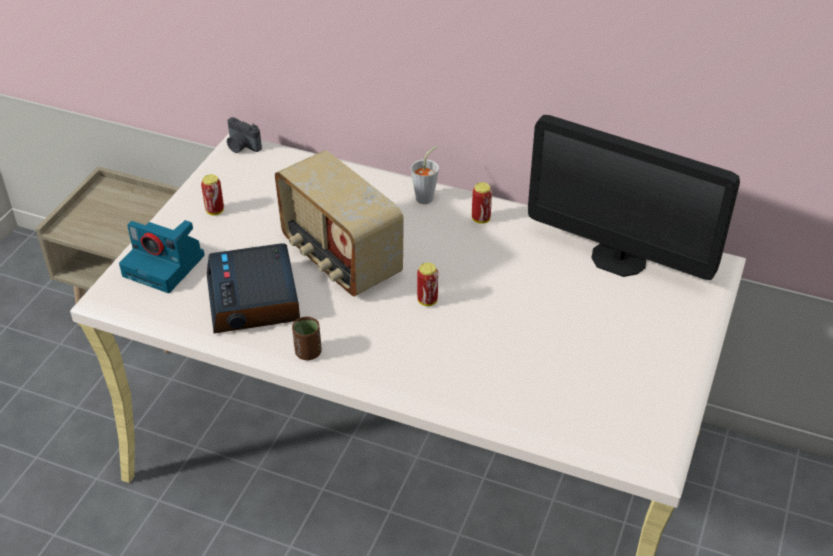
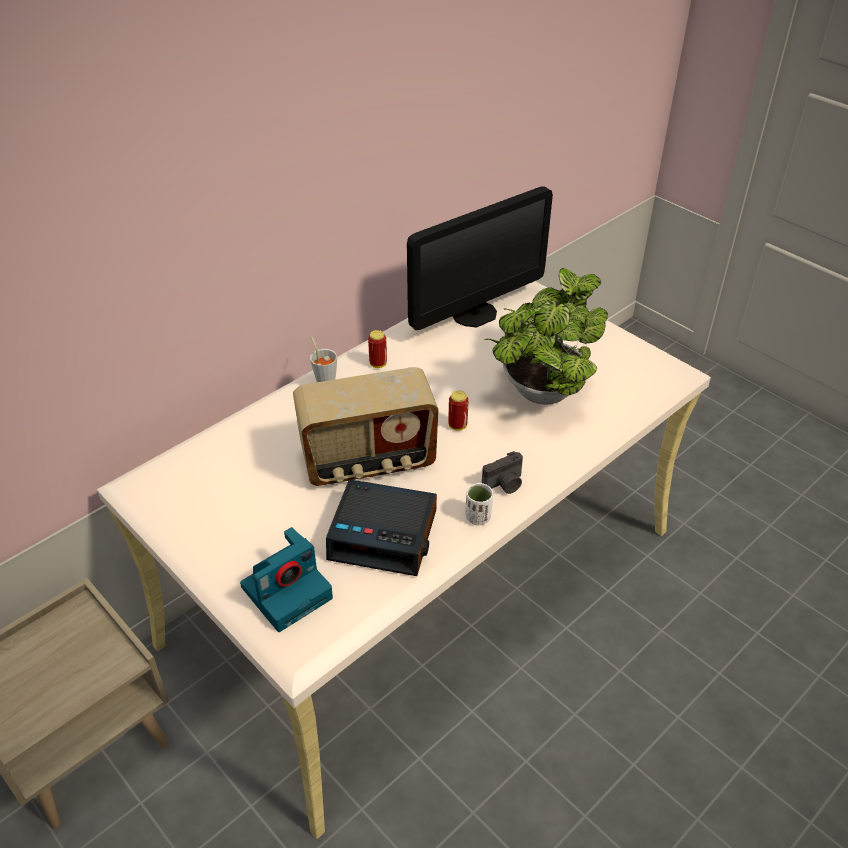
camera: 65 degrees left, 0 degrees up
(215, 211) = (230, 530): can -> none
(242, 146) = (141, 482): camera -> camera (504, 484)
(308, 353) = (478, 517): brown cup -> white cup
(518, 347) = (540, 395): none -> potted plant

